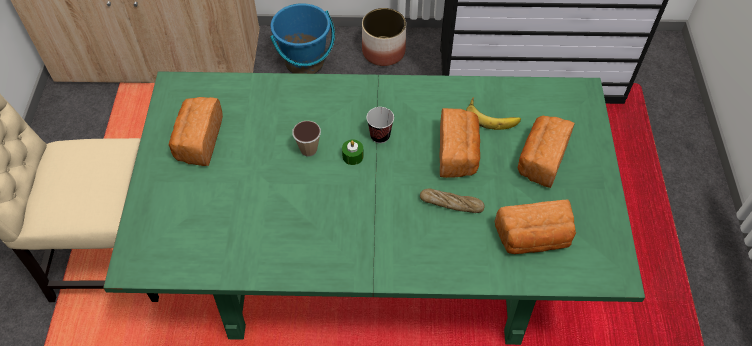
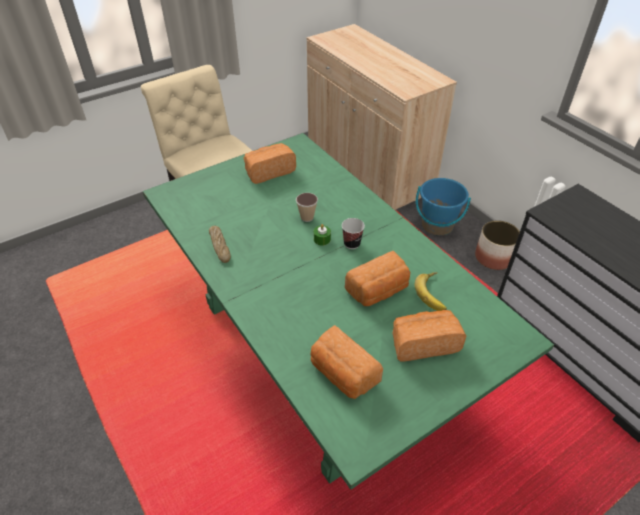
camera: 55 degrees right, 10 degrees down
(451, 204) = (330, 309): bread -> bread (220, 246)

